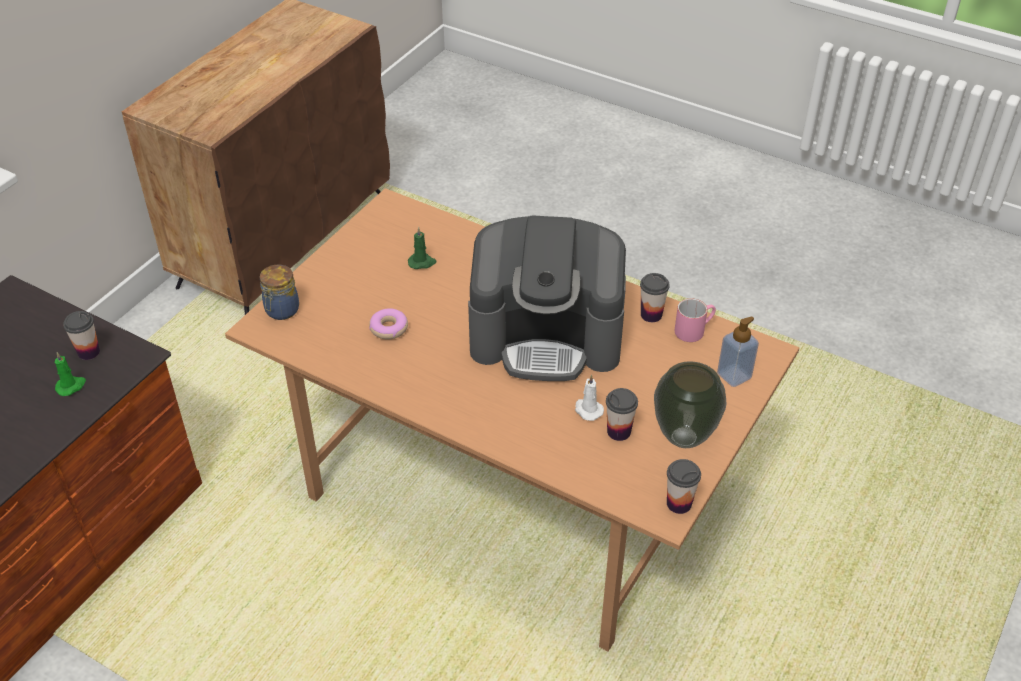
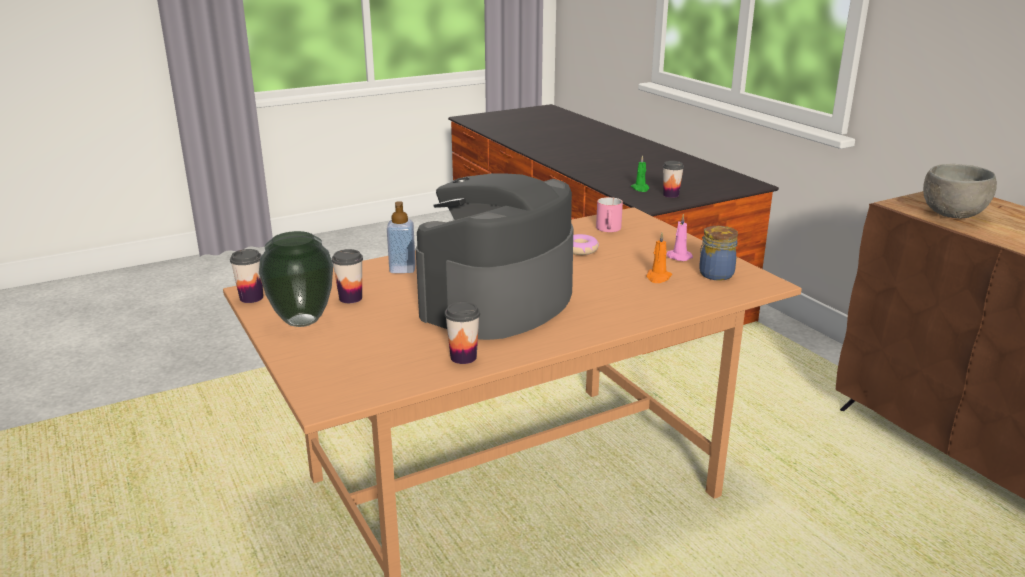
camera: 120 degrees right, 20 degrees down
(225, 106) = (951, 214): none -> grey bowl
(281, 311) = (641, 223): jar -> jar (714, 274)
(363, 263) = (678, 257): none -> pink candle
(422, 262) = (658, 277): green candle -> orange candle
(588, 410) = (390, 294): white candle -> none
(693, 329) = (413, 372): pink mug -> pink mug (609, 229)
(734, 375) = (326, 369): soap dispenser -> soap dispenser (402, 269)

